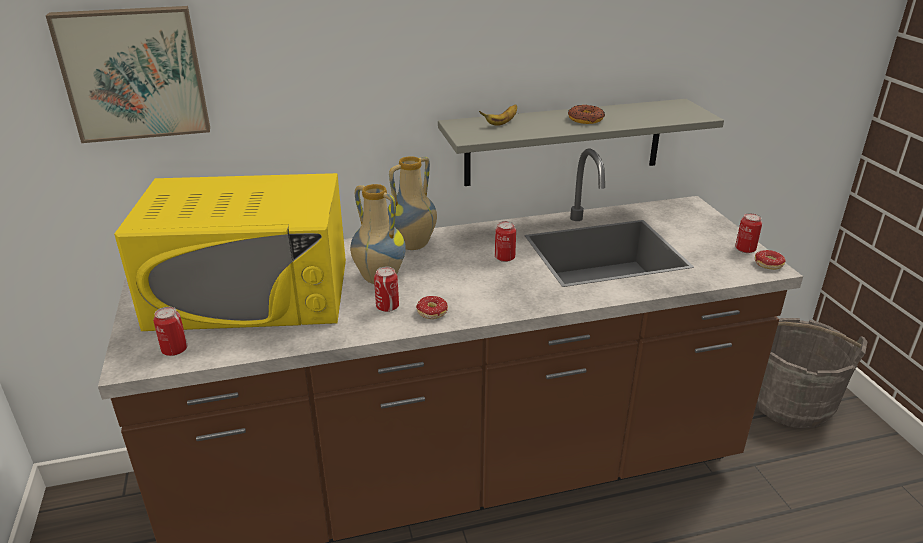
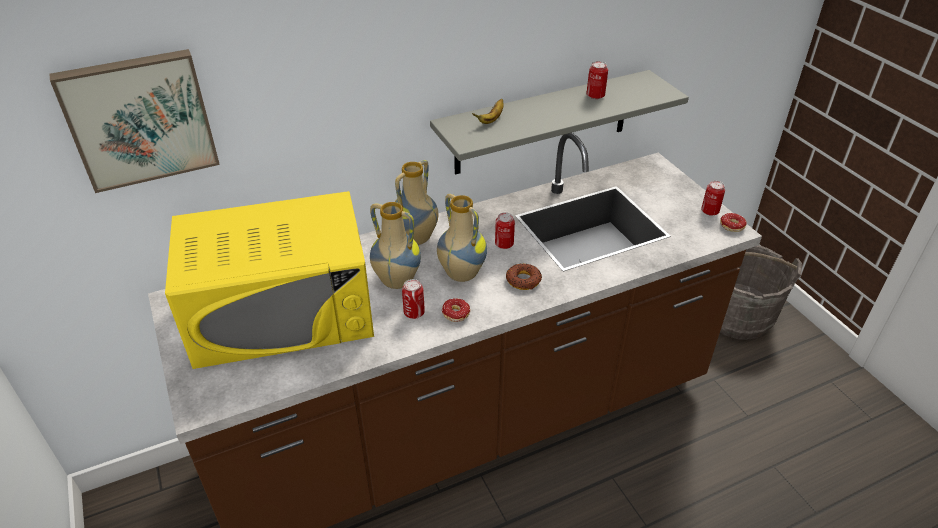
camera: 10 degrees left, 10 degrees up
(174, 350) = (233, 385): can -> can (595, 95)
(449, 279) = (460, 274): none -> vase
(585, 119) = (566, 107): donut -> donut (523, 280)

